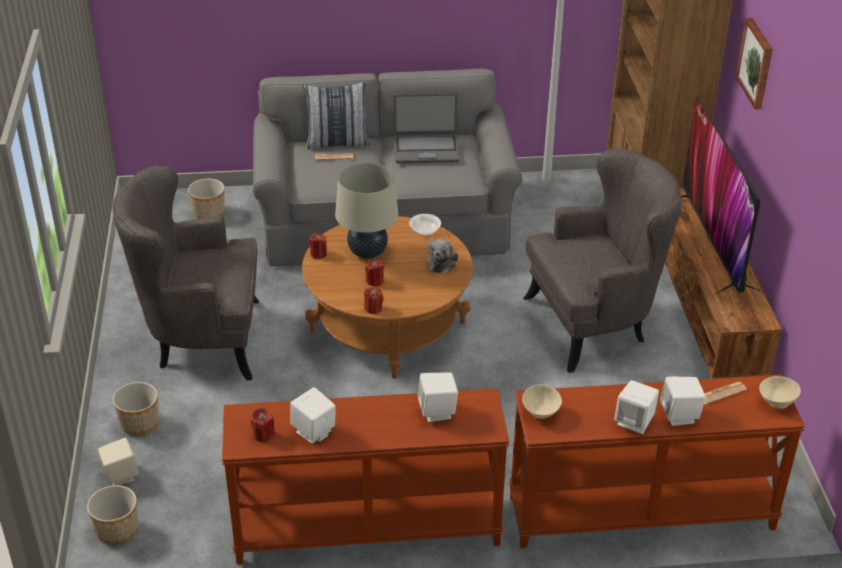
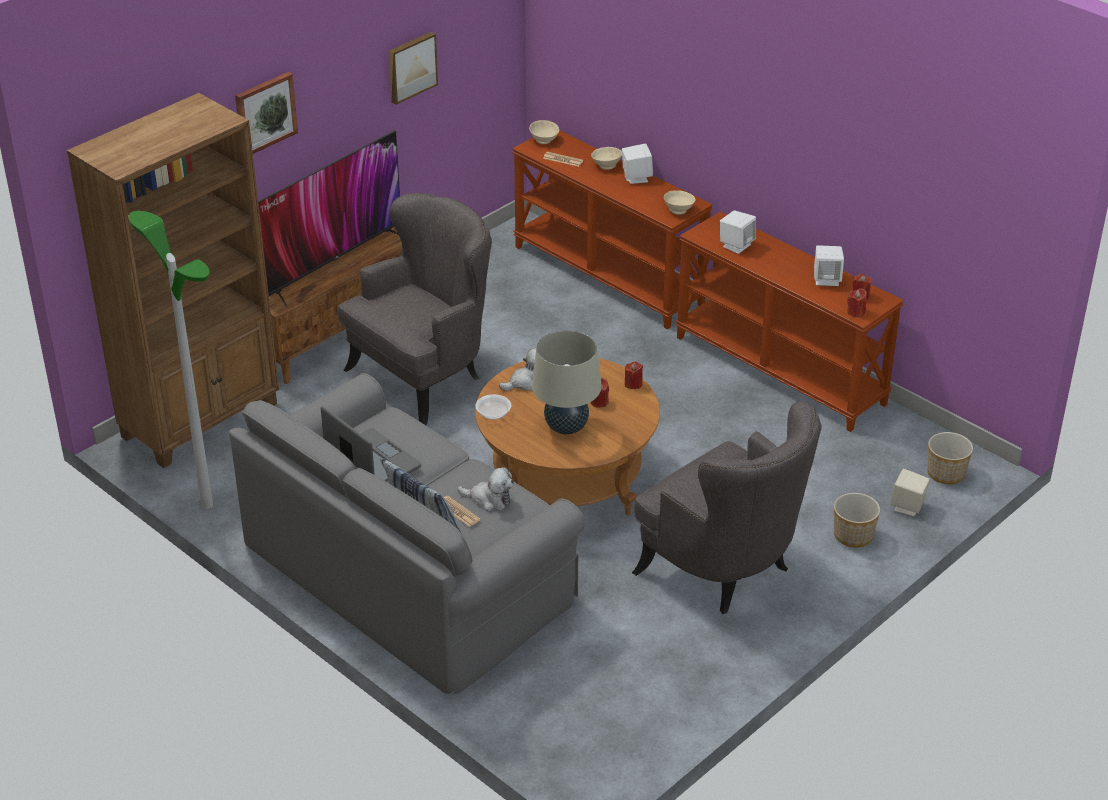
camera: 130 degrees left, 0 degrees up
(209, 212) = (544, 706): planter -> none
(318, 254) = (604, 452): red candle -> red candle (856, 312)
(329, 173) = (489, 499): none -> plush toy
(594, 324) = (424, 375): grey armchair -> grey armchair turned 105 degrees clockwise
(679, 415) = (606, 166): white speaker -> beige bowl
(818, 190) = (411, 66): none -> picture

